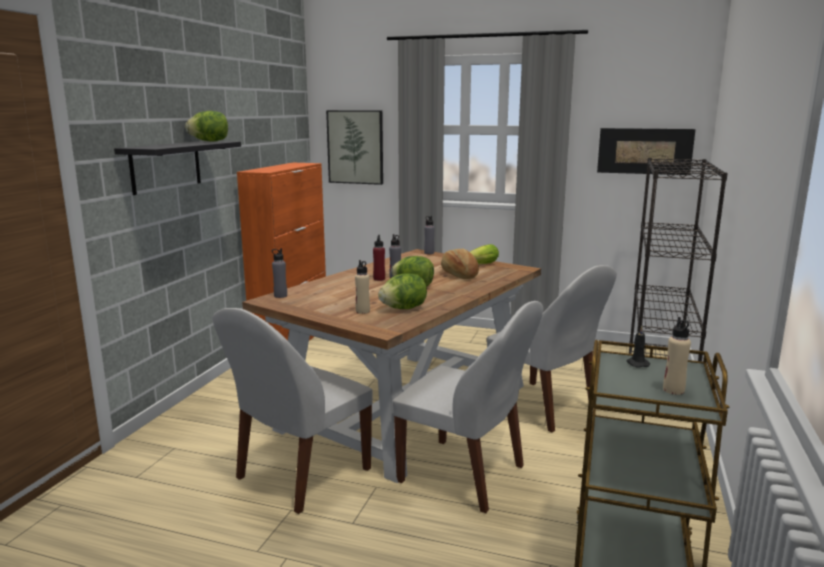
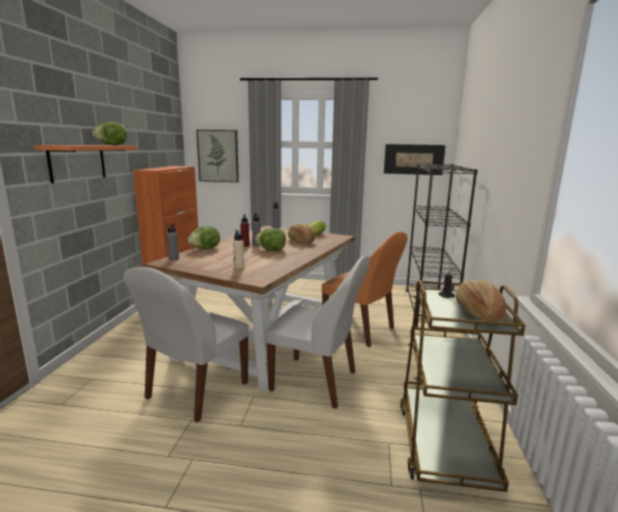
camera: 10 degrees left, 0 degrees up
(166, 166) = (77, 162): black shelf -> orange shelf
(403, 308) = (268, 265): lettuce -> lettuce (205, 248)
(543, 407) = (360, 330): white chair -> orange chair
(673, 390) = (478, 312): beige bottle -> bread

